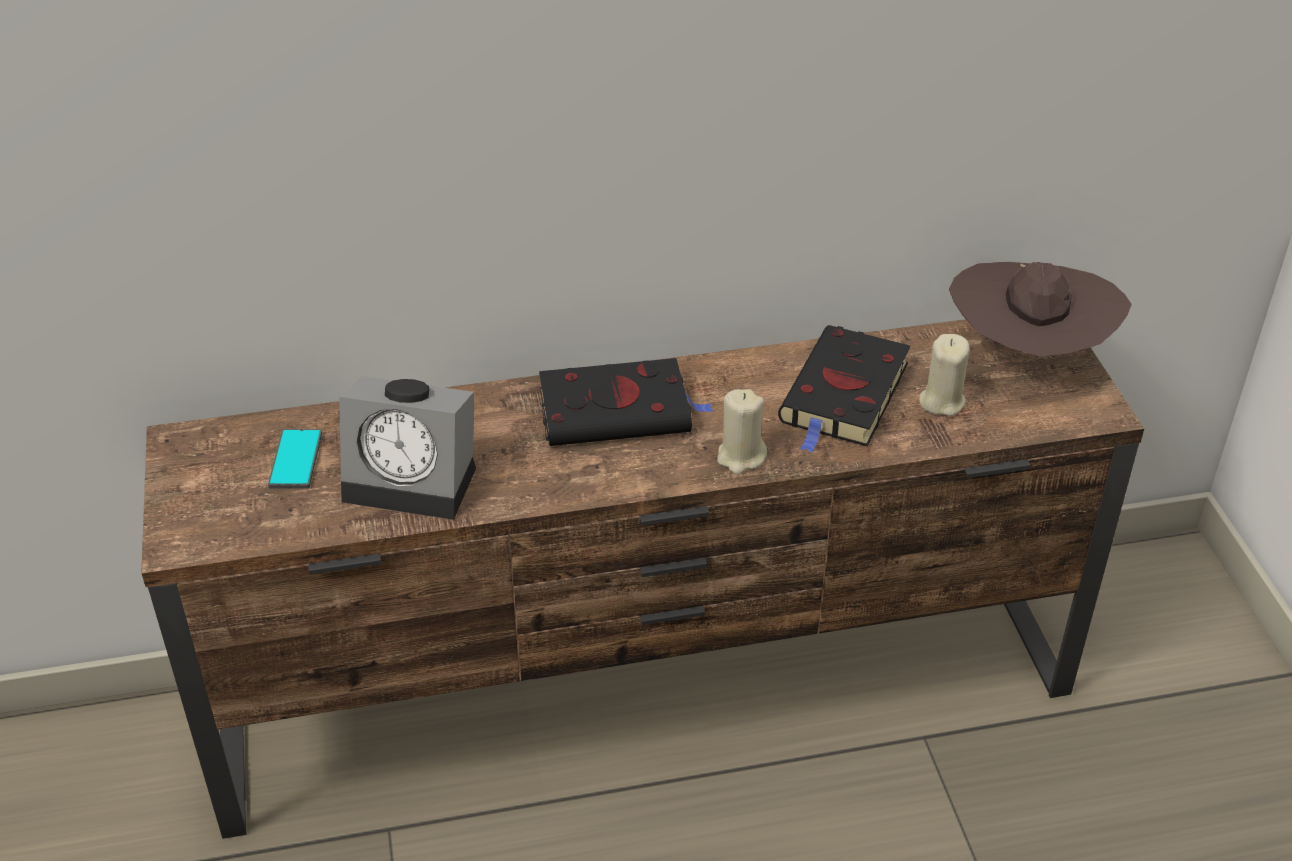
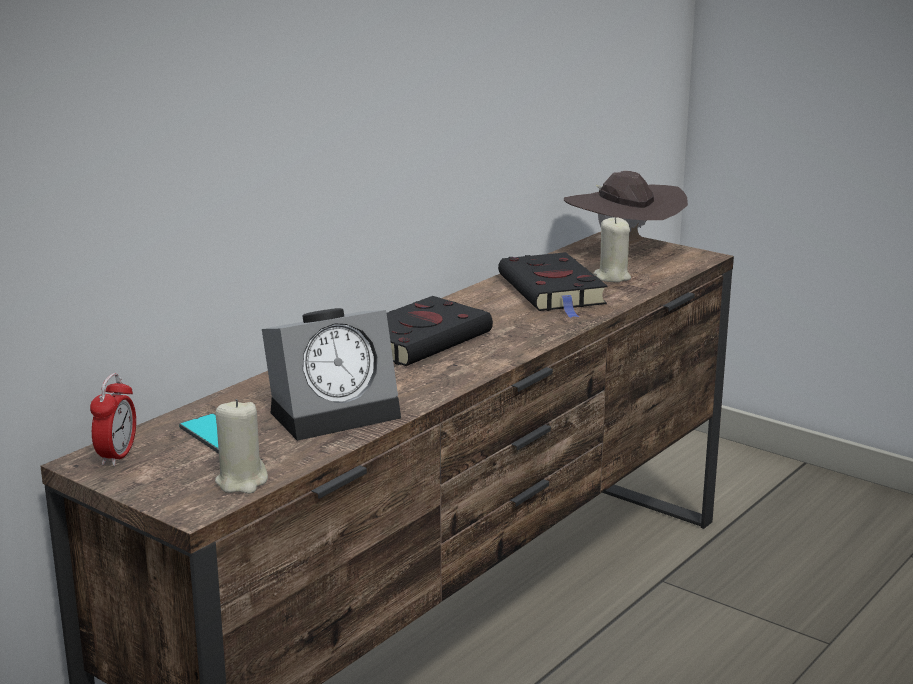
camera: 40 degrees left, 20 degrees down
(203, 445) = (117, 456): none -> alarm clock
(740, 457) = (540, 331): beige candle -> beige candle (242, 482)

